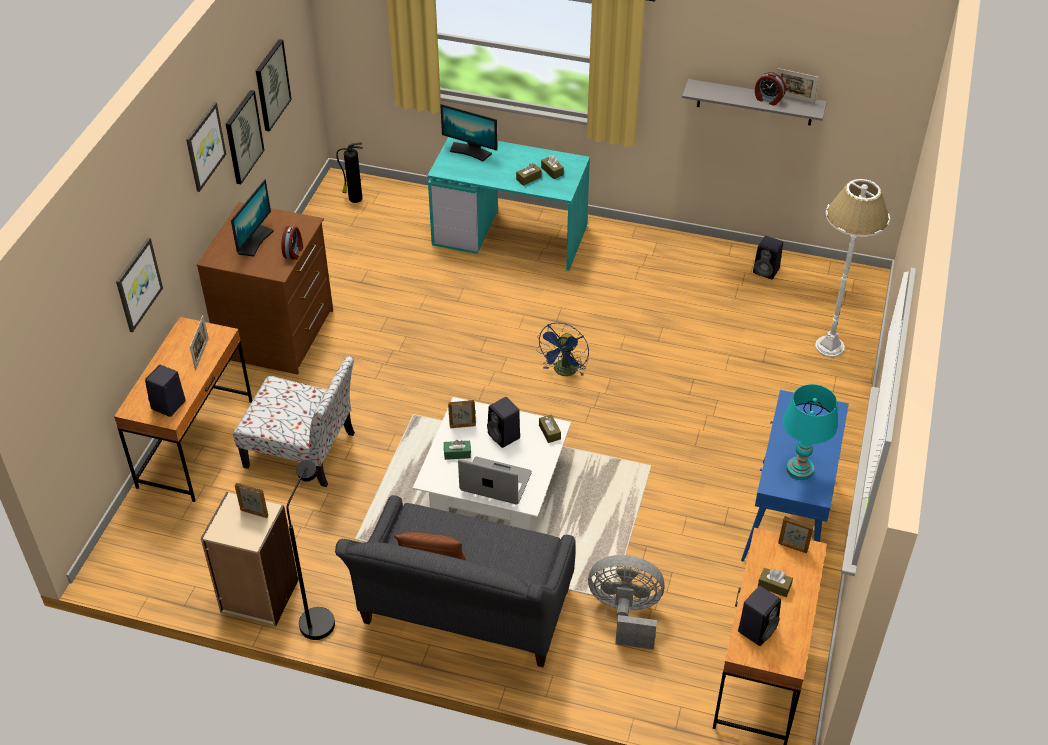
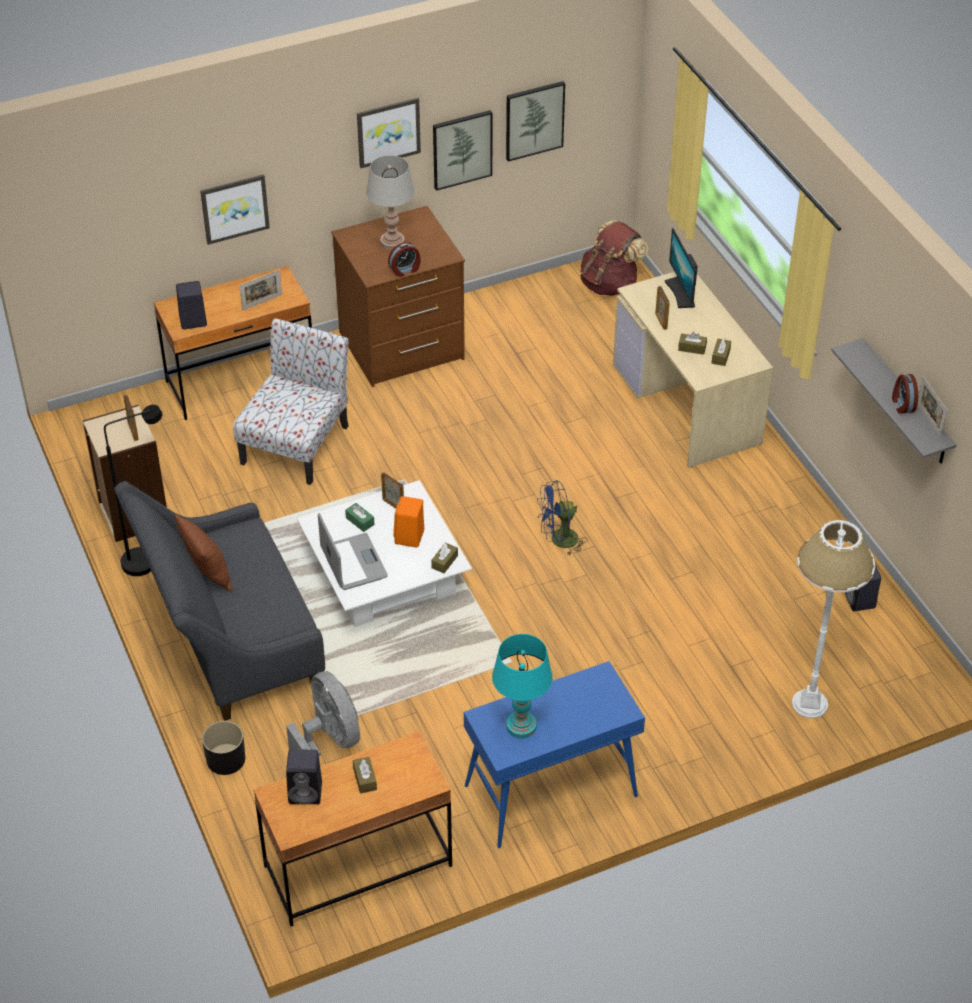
camera: 50 degrees right, 0 degrees up
(254, 241) = (392, 242): monitor -> grey table lamp
(302, 451) = (296, 443): chair -> chair turned 135 degrees counterclockwise
(354, 198) = (610, 284): fire extinguisher -> brown backpack
(504, 436) = (409, 537): black speaker -> orange speaker
(511, 235) = (687, 404): turquoise desk -> beige desk
(583, 690) = (225, 759): none -> black planter
(792, 547) = (422, 768): picture frame -> picture frame (661, 321)

